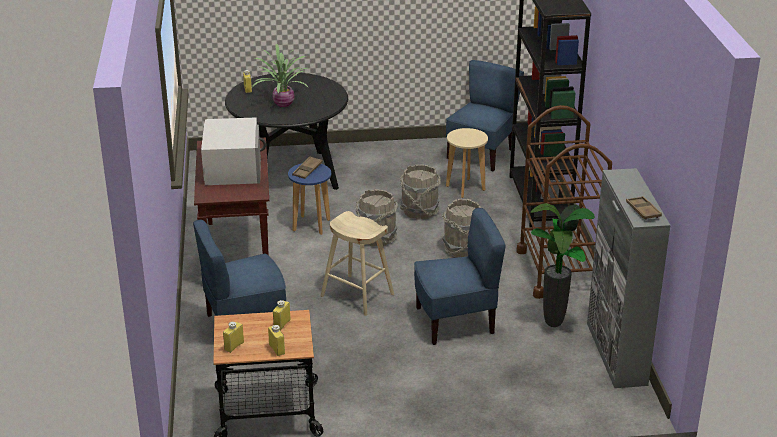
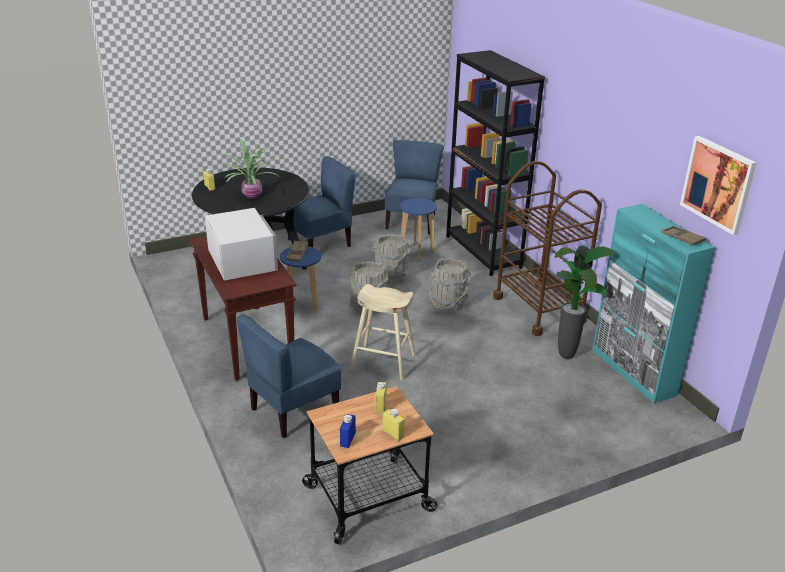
camera: 20 degrees left, 0 degrees up
(234, 346) = (347, 440): yellow bottle -> blue bottle
(455, 322) = (484, 370): blue chair -> blue chair (320, 244)
(465, 188) = (416, 251): beige stool -> blue stool
(616, 354) = (633, 372): grey cabinet -> turquoise cabinet
(676, 158) = (718, 184): none -> picture

